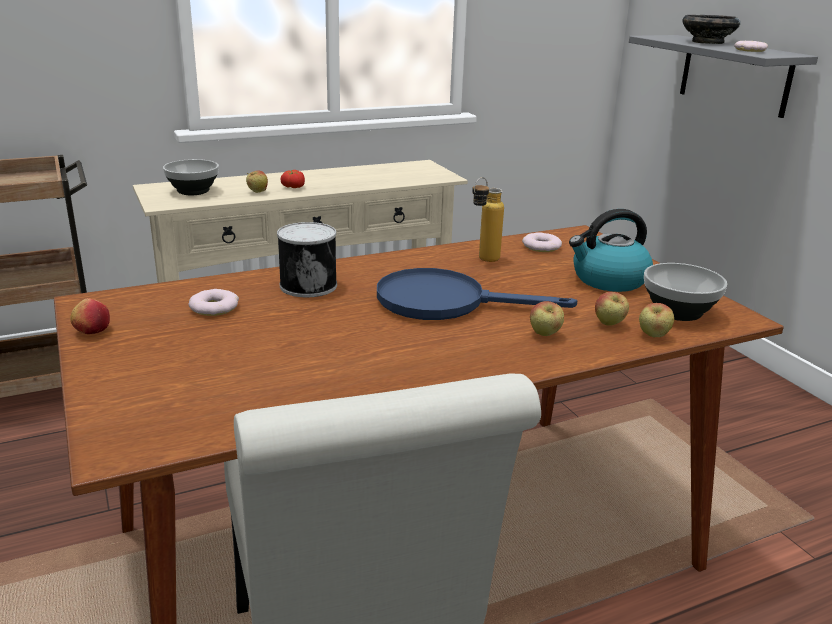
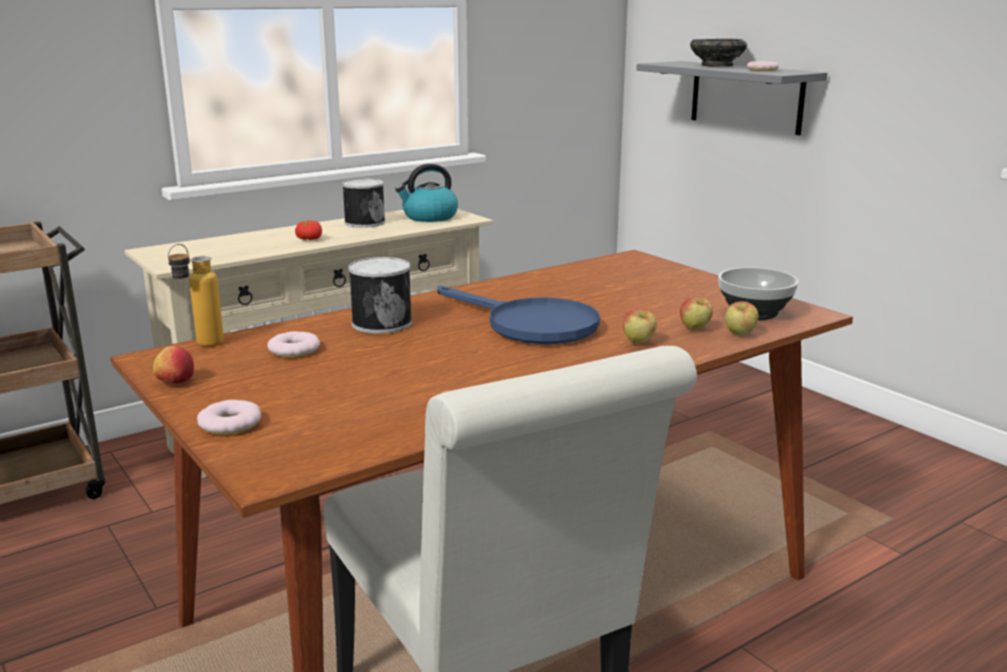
camera: 10 degrees left, 5 degrees down
(193, 191) = (200, 251): bowl -> none
(257, 192) = (272, 247): apple -> none
(350, 173) = (364, 222): none -> can
(446, 302) = (529, 325): blue frying pan -> blue frying pan turned 135 degrees counterclockwise
(483, 260) = (548, 287): bottle -> bottle (201, 346)
(541, 247) = (600, 271): donut -> donut (230, 424)
(608, 280) = (678, 293): kettle -> kettle (429, 217)

